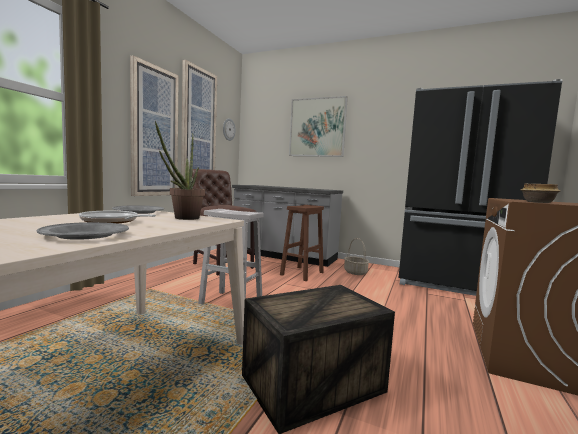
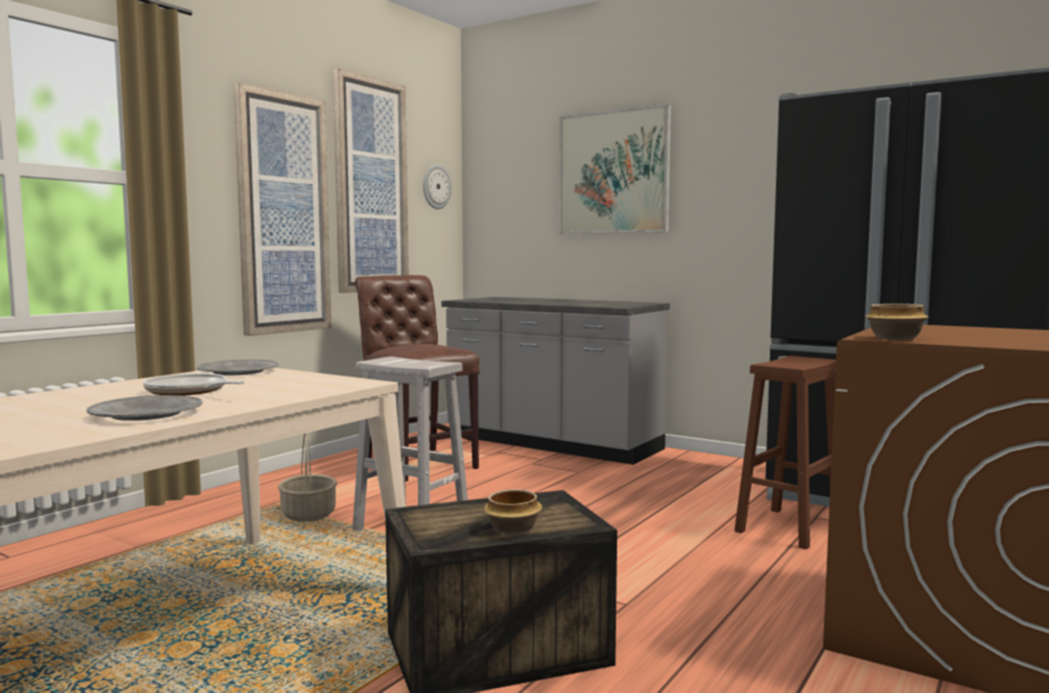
camera: 10 degrees right, 0 degrees up
(183, 218) = (299, 382): potted plant -> none
(302, 273) = (572, 478): brown stool -> brown stool (789, 527)
(335, 313) = (514, 530): none -> bowl
(355, 272) = (686, 476): basket -> basket (308, 514)

